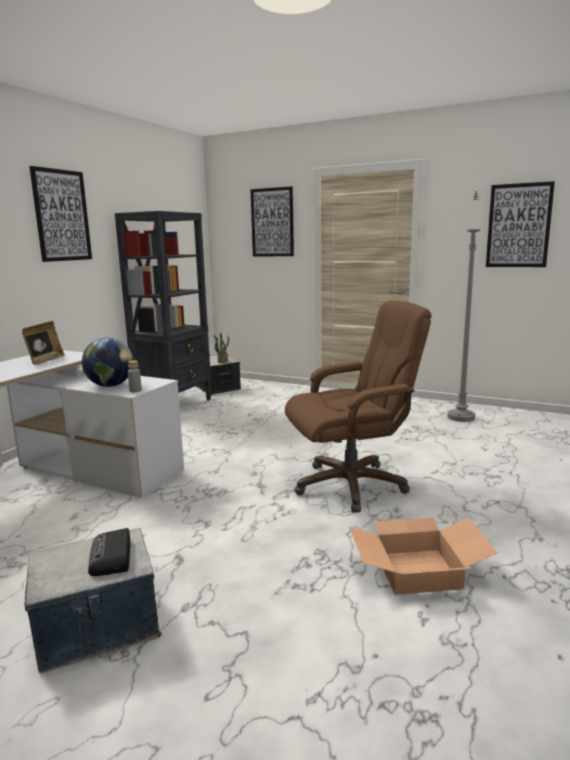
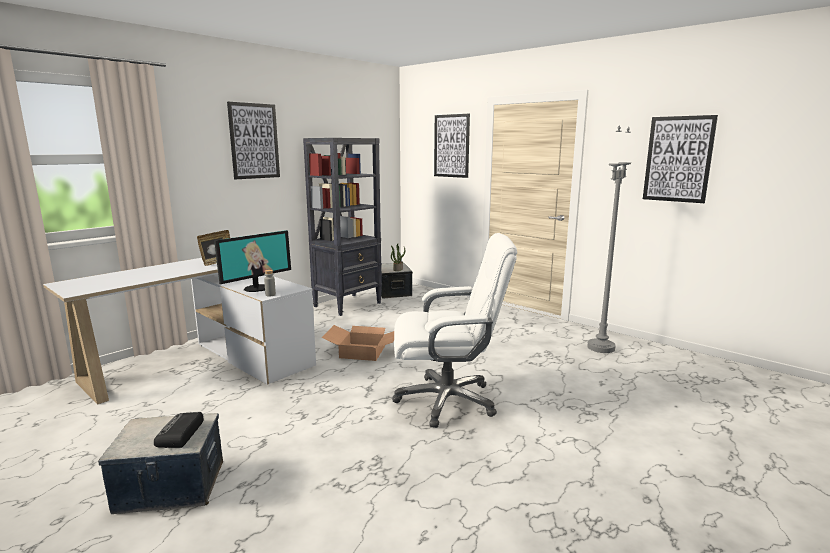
camera: 15 degrees right, 0 degrees up
(110, 385) = (257, 288): globe -> monitor
(351, 485) = (447, 400): brown office chair -> white office chair
(418, 570) = (451, 492): cardboard box -> cardboard box (363, 352)

